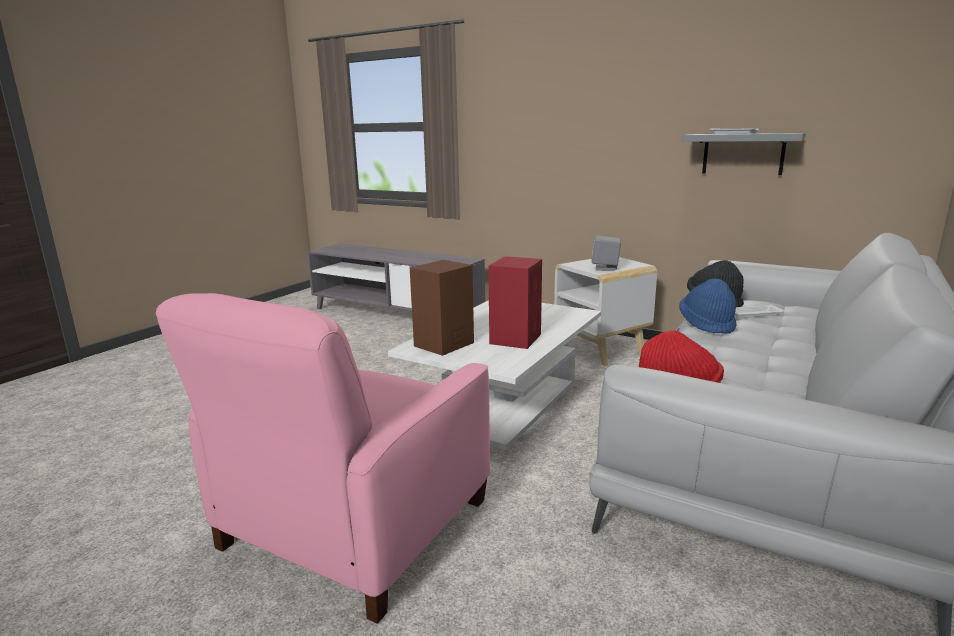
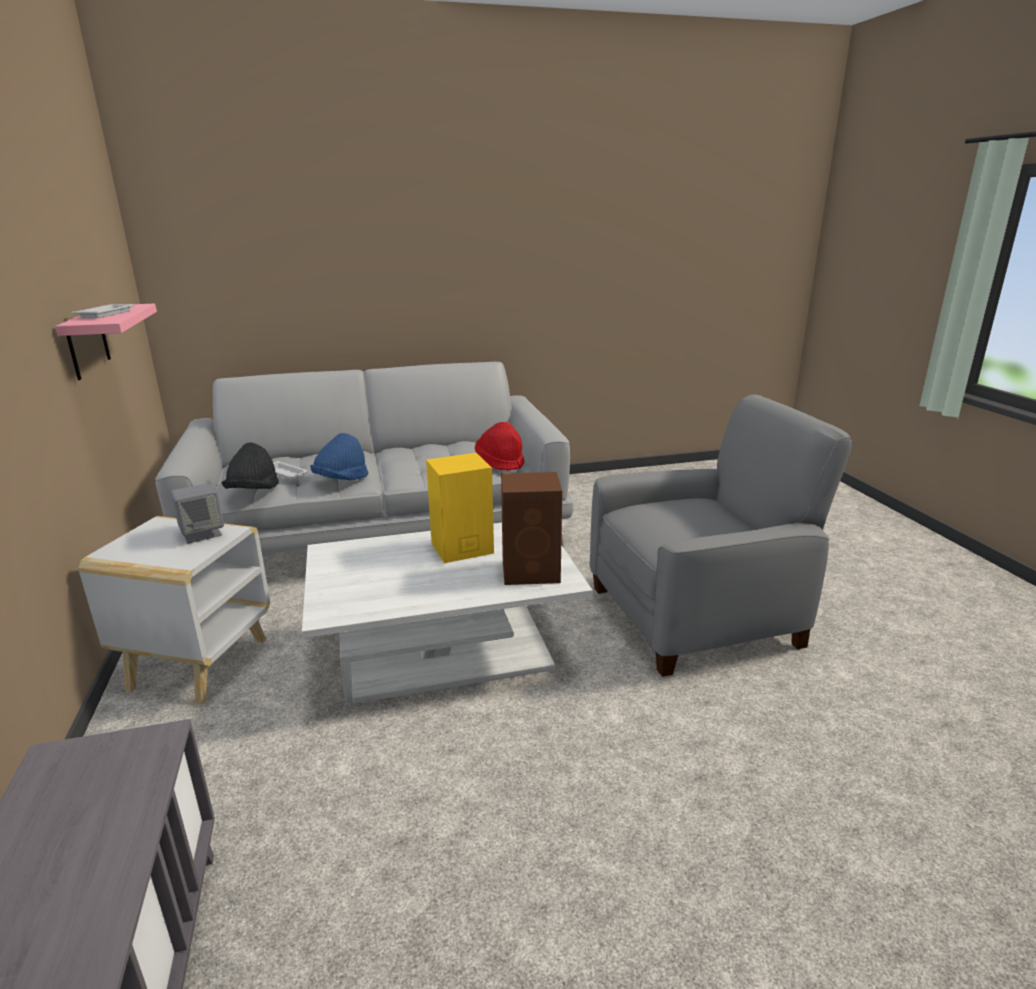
camera: 135 degrees left, 5 degrees up
(353, 526) = (696, 615): pink armchair -> grey armchair
(516, 338) = (460, 548): red speaker -> yellow speaker
(743, 154) = (87, 342): grey shelf -> pink shelf

